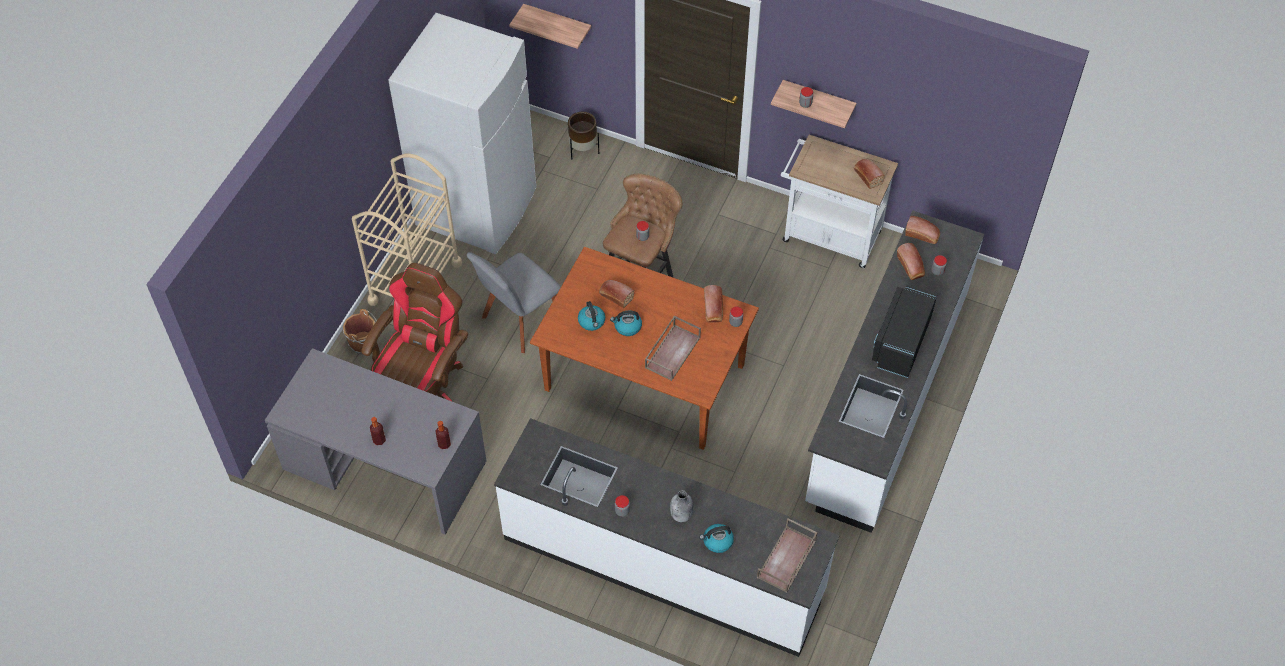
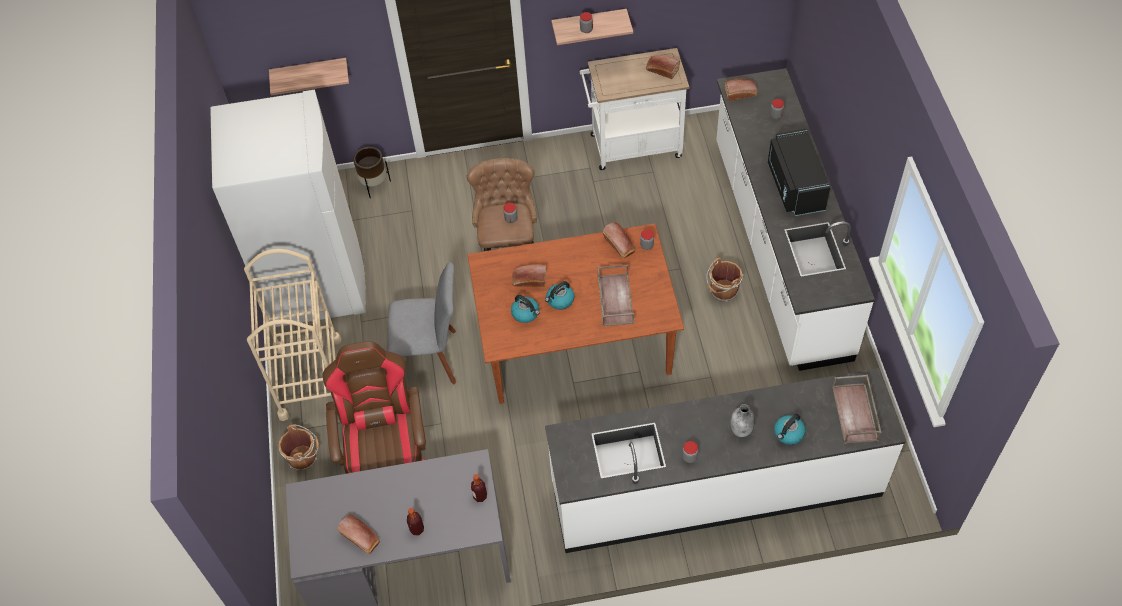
camera: 30 degrees left, 0 degrees up
(519, 321) = (431, 358): grey chair -> grey chair turned 105 degrees counterclockwise
(804, 406) = (723, 291): none -> brown bucket
(911, 267) = (753, 123): bread -> bread (361, 538)

